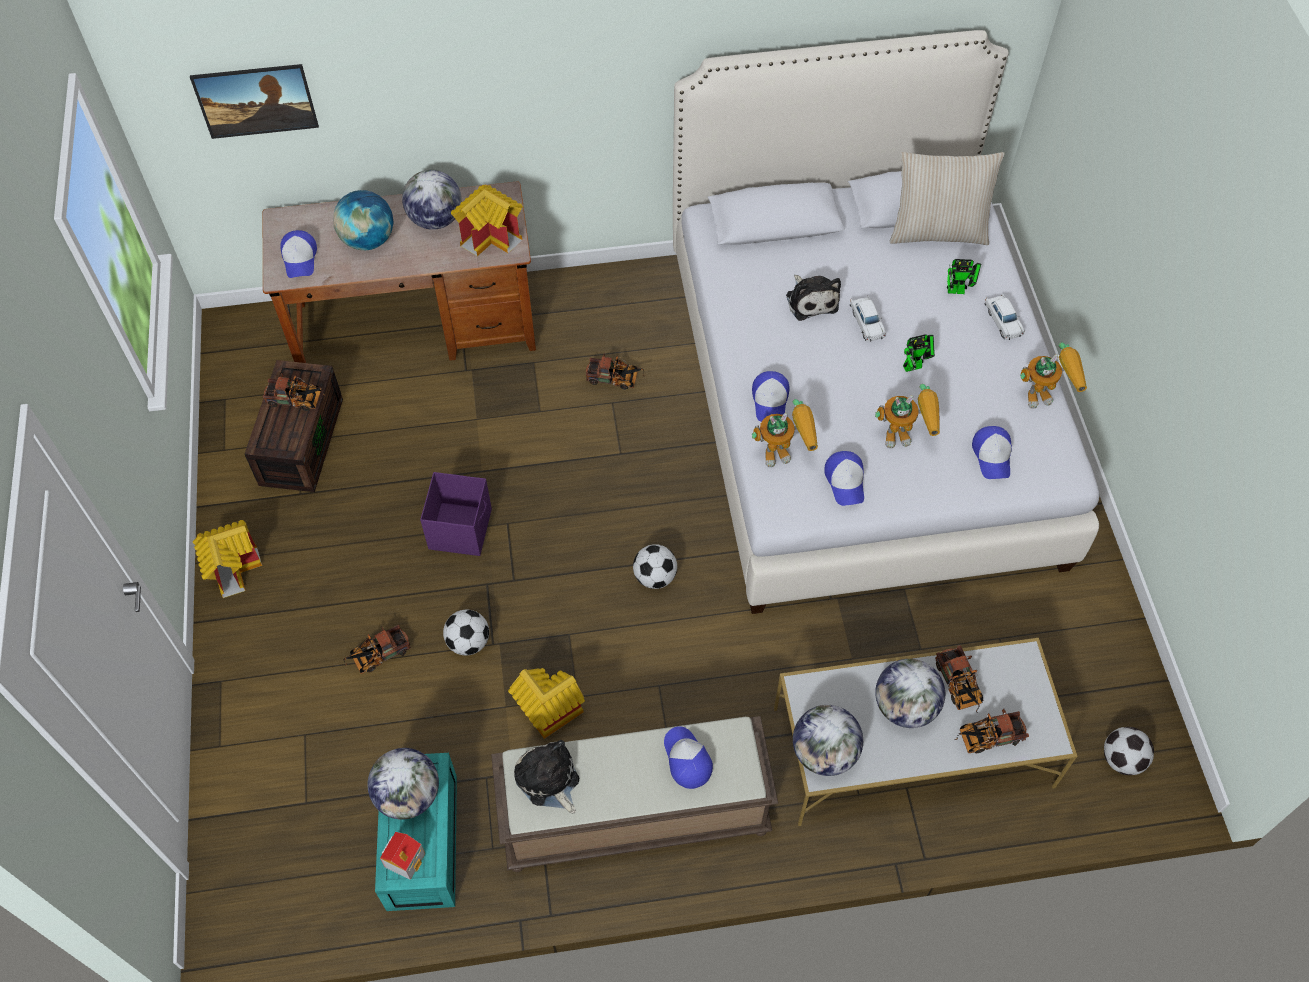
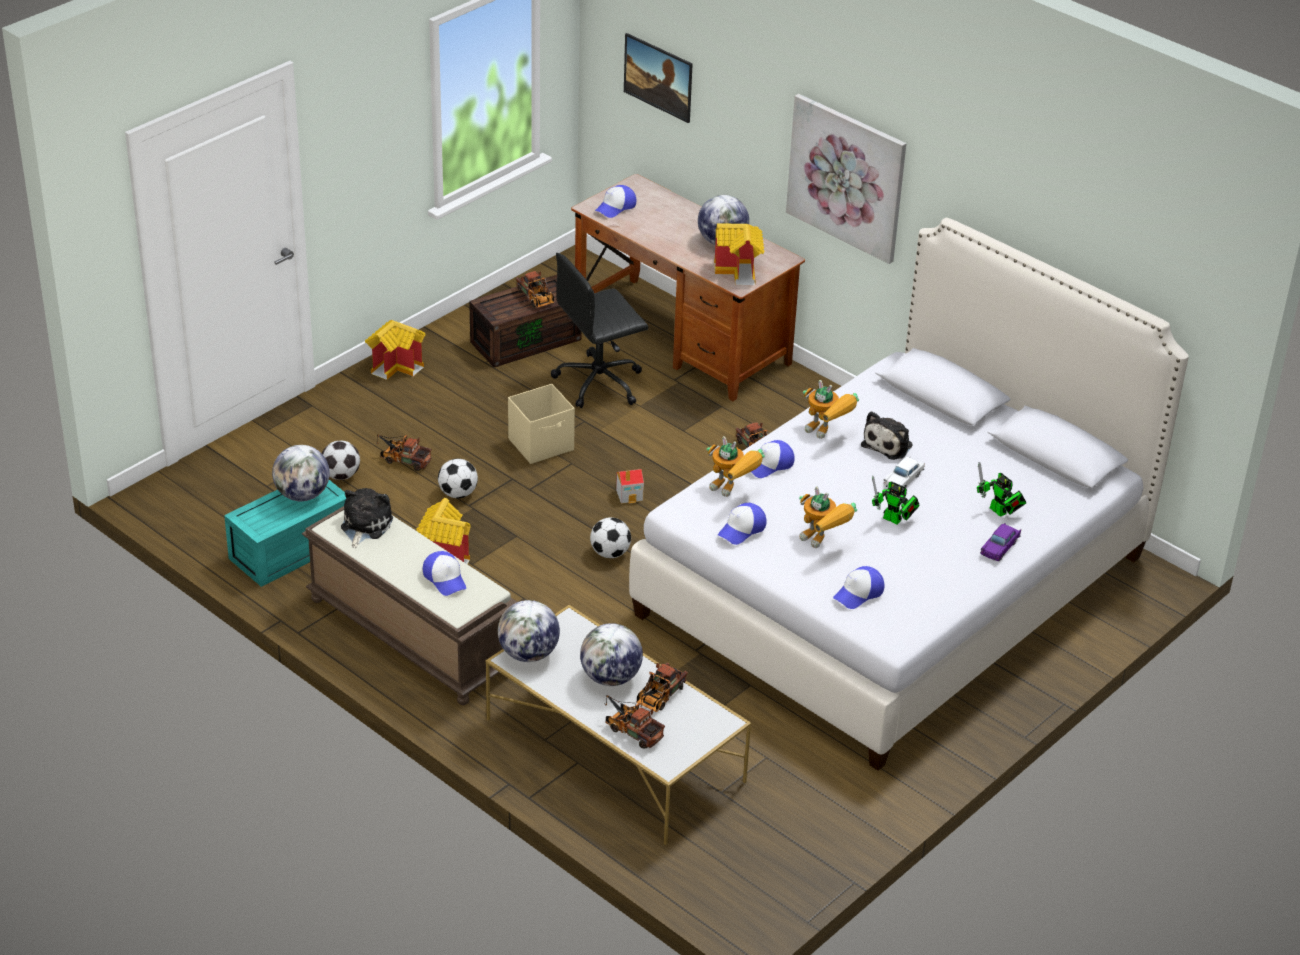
camera: 50 degrees right, 20 degrees down
(368, 240) = (667, 225): globe -> none
(405, 859) = (257, 516): toy house -> toy house (630, 495)
(417, 426) = (600, 382): none -> black office chair
(461, 528) = (542, 445): purple storage box -> beige storage box
(552, 81) = (846, 177): none -> picture
(686, 759) = (445, 578): cap -> cap turned 120 degrees clockwise
(937, 231) = (1045, 477): beige pillow -> none
(1003, 321) = (1000, 547): white toy car -> purple toy car
(1046, 394) = (956, 598): toy robot -> toy robot (827, 433)
(1122, 760) = (733, 874): football -> football (341, 475)

